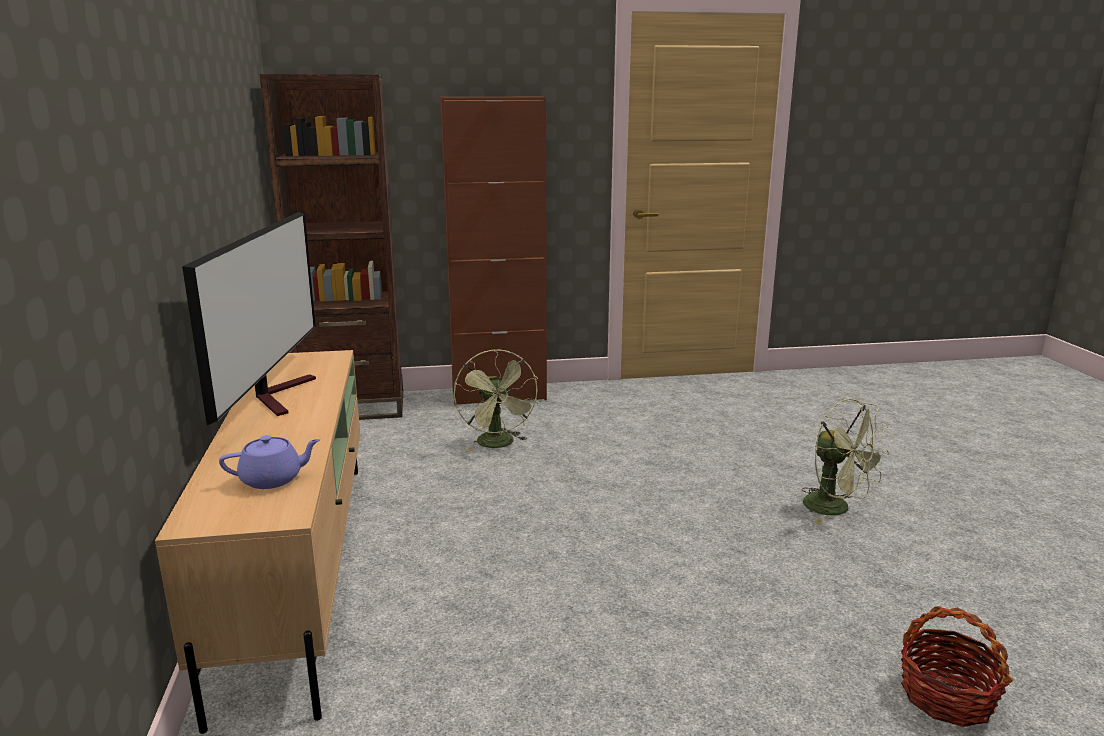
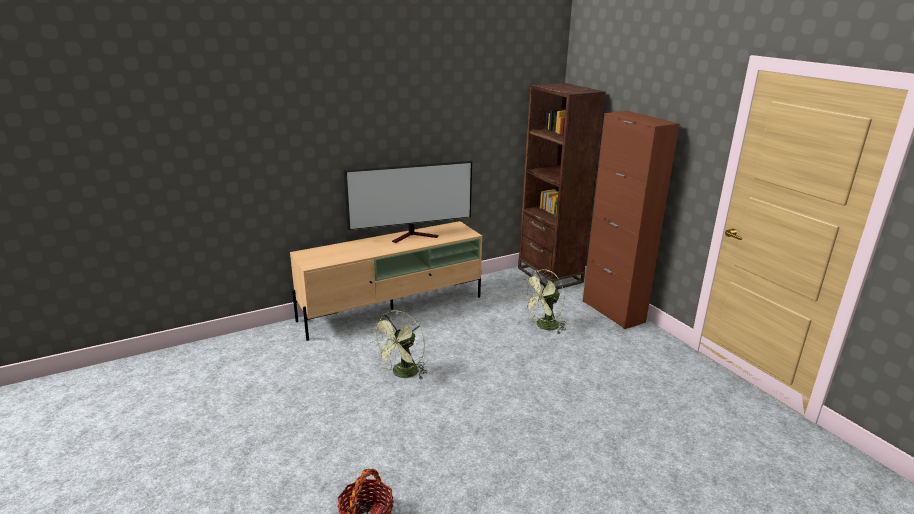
camera: 70 degrees right, 5 degrees up
(273, 479) = (336, 256): purple teapot -> none
(836, 509) = (561, 473): green fan -> green fan (402, 374)

